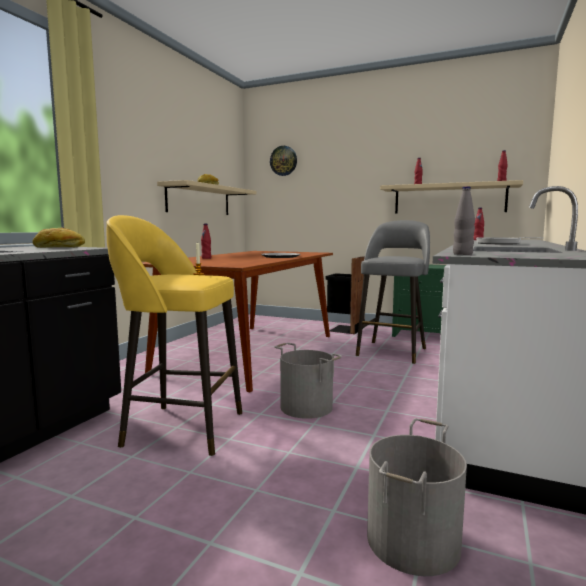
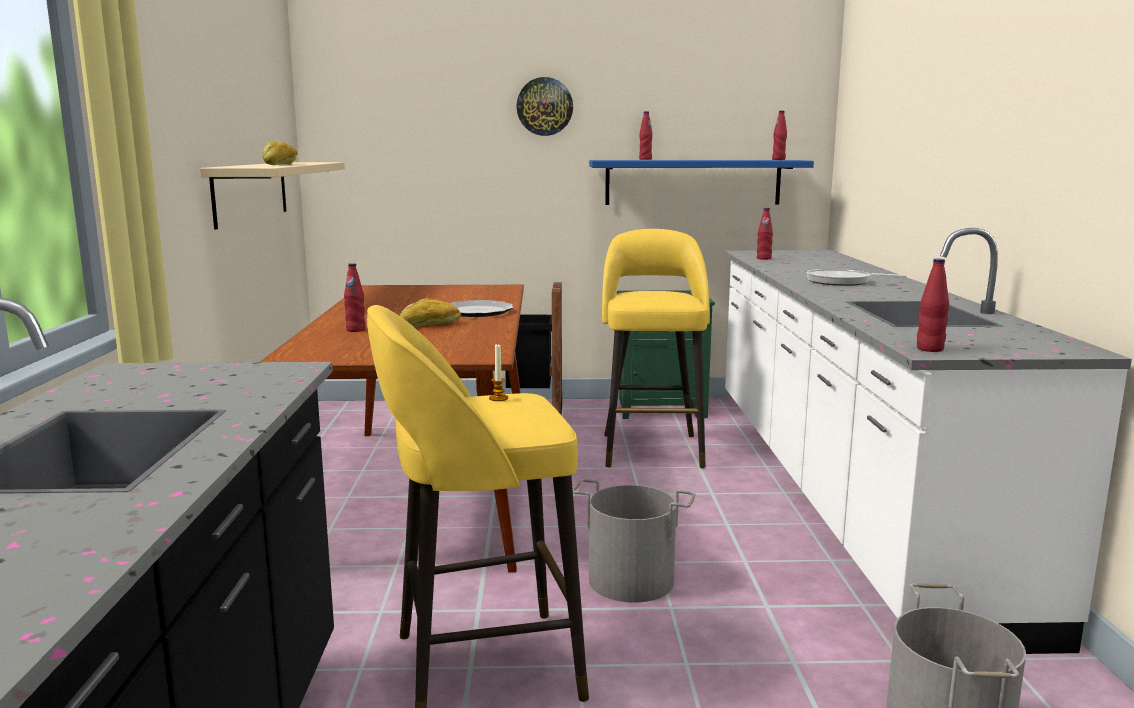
camera: 25 degrees left, 5 degrees up
(59, 247) = (210, 374): bread -> bread (430, 324)
(283, 161) = (386, 99): wall clock -> wall clock (544, 106)
(392, 351) = (652, 449): grey stool -> yellow stool
(449, 199) = (693, 182): beige shelf -> blue shelf
(462, 254) = (930, 349): grey bottle -> red bottle

